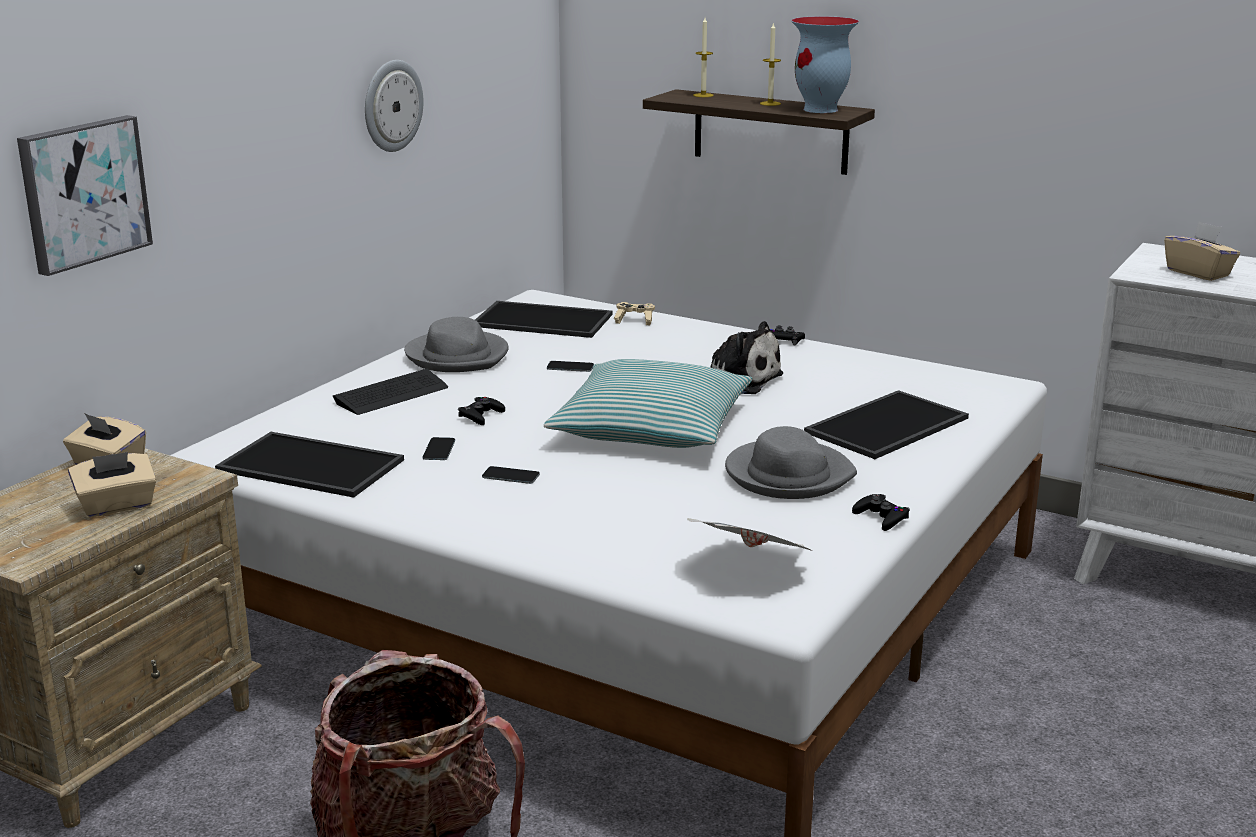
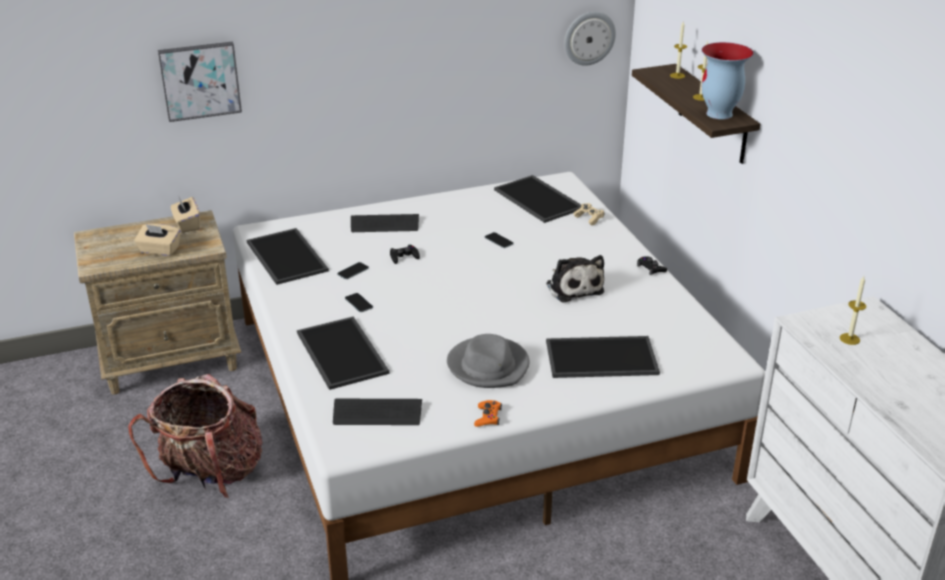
camera: 40 degrees right, 10 degrees up
(391, 105) = (450, 44): wall clock -> wall clock (589, 38)
(458, 356) = (454, 210): grey hat -> none
(585, 530) = (340, 352): none -> tray
(651, 427) = (472, 301): pillow -> none
(754, 566) = (377, 413): newspaper -> keyboard
(881, 517) = (488, 417): black game controller -> orange game controller
(1198, 273) = (849, 339): beige tissue box -> candle

